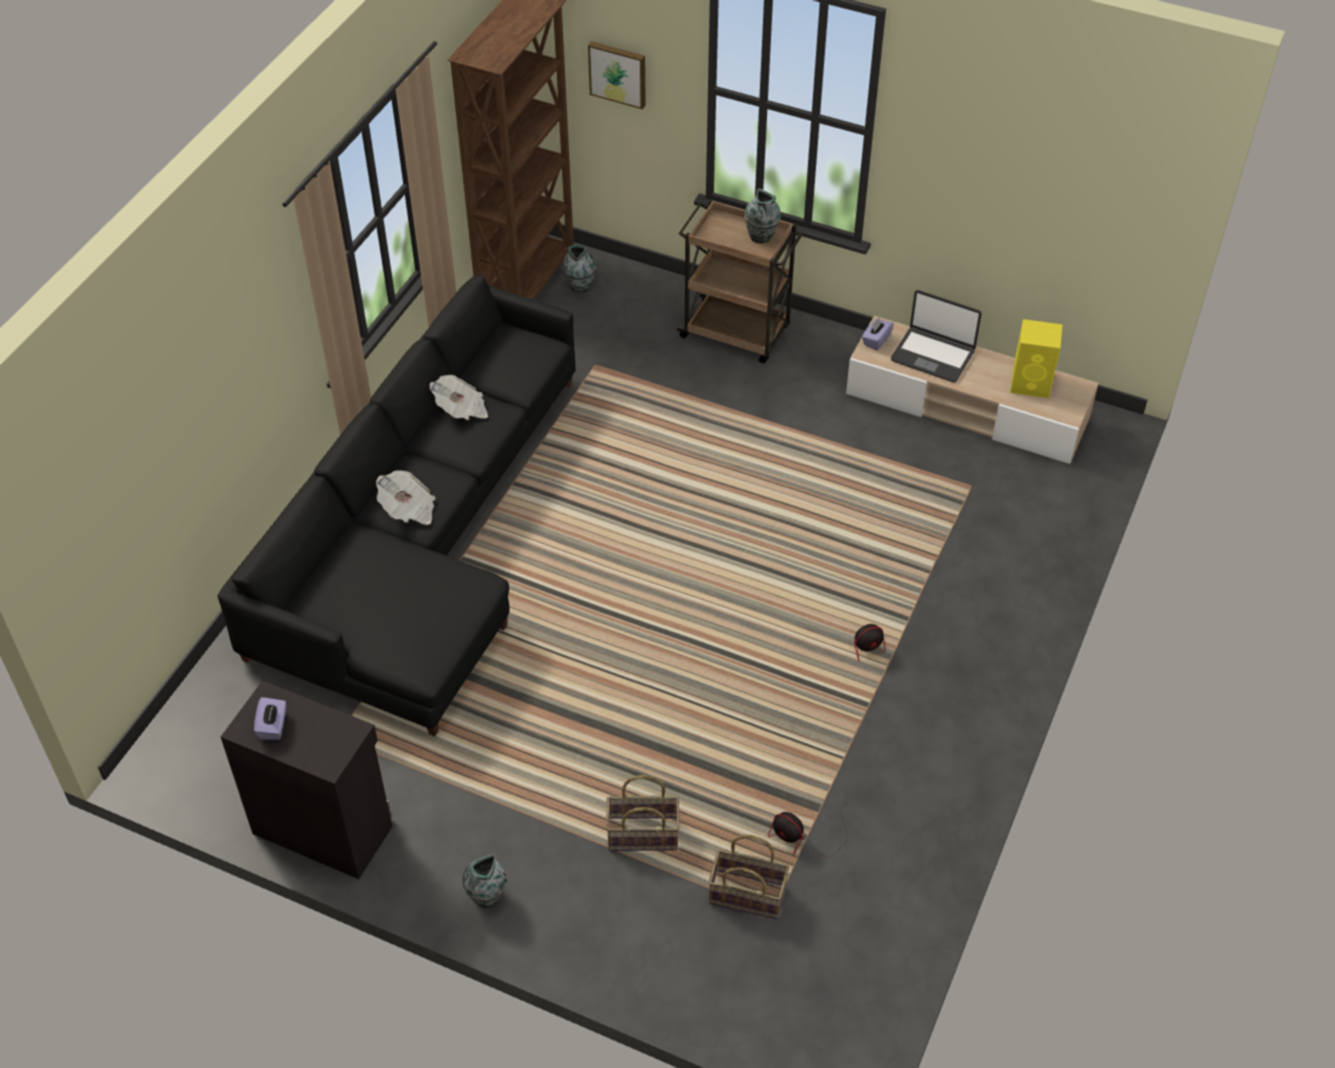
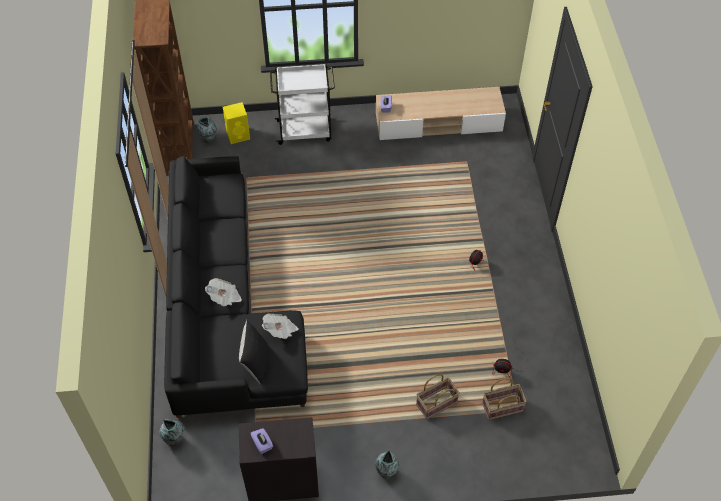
camera: 30 degrees left, 5 degrees up
(381, 624) = (256, 363): none -> black pillow
(461, 409) = (213, 232): newspaper -> newspaper (280, 330)
(618, 73) = (203, 18): picture -> none
(737, 333) = (305, 130): brown cart -> white cart
(761, 237) = (312, 77): vase -> vase (174, 439)
(933, 355) = (417, 104): laptop -> none
(1032, 384) = (470, 99): yellow speaker -> yellow speaker (239, 135)

